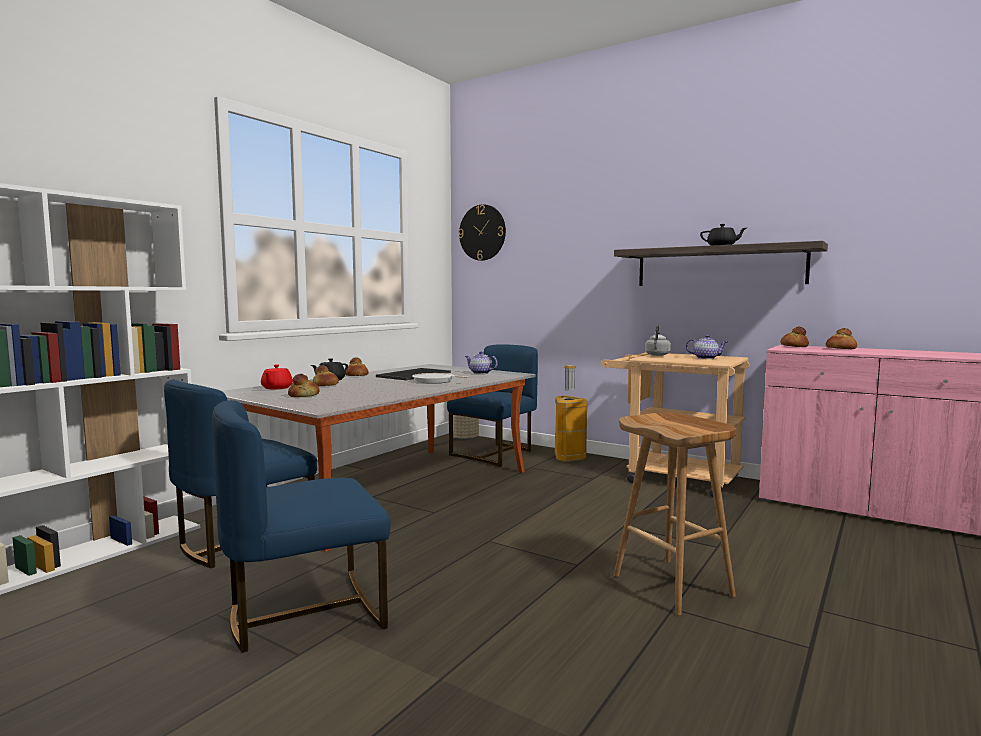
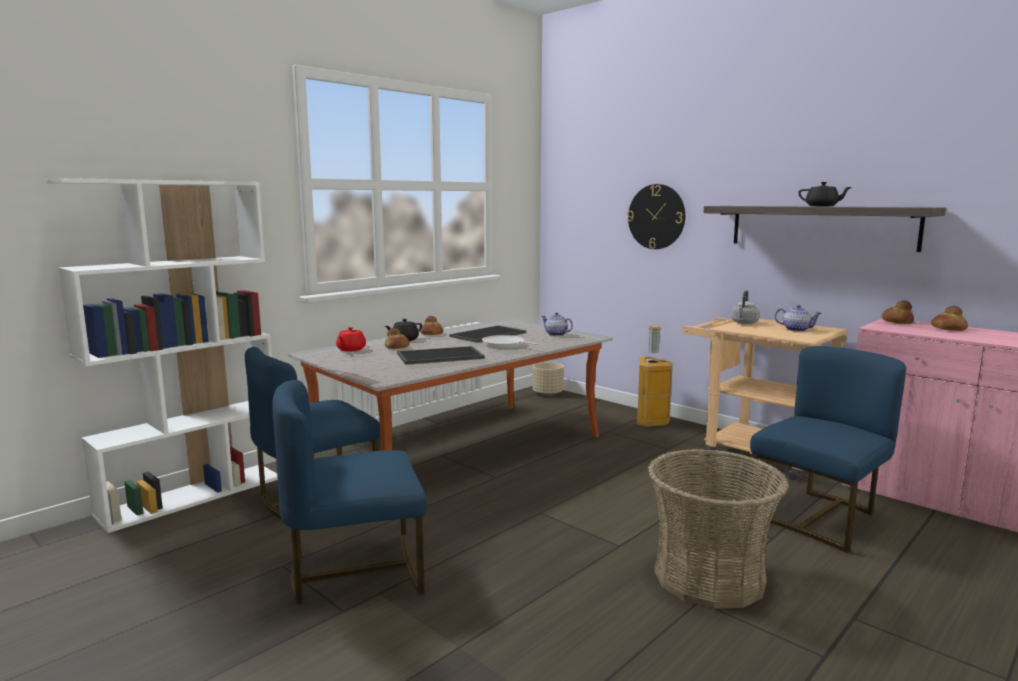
camera: 10 degrees right, 5 degrees up
(304, 396) = (372, 361): bread -> none
(373, 390) = (439, 356): none -> tray
(482, 232) = (572, 177): wall clock -> wall clock (656, 216)
(495, 454) = (575, 413): blue chair -> blue chair (819, 517)
(674, 585) = (709, 577): brown stool -> basket

